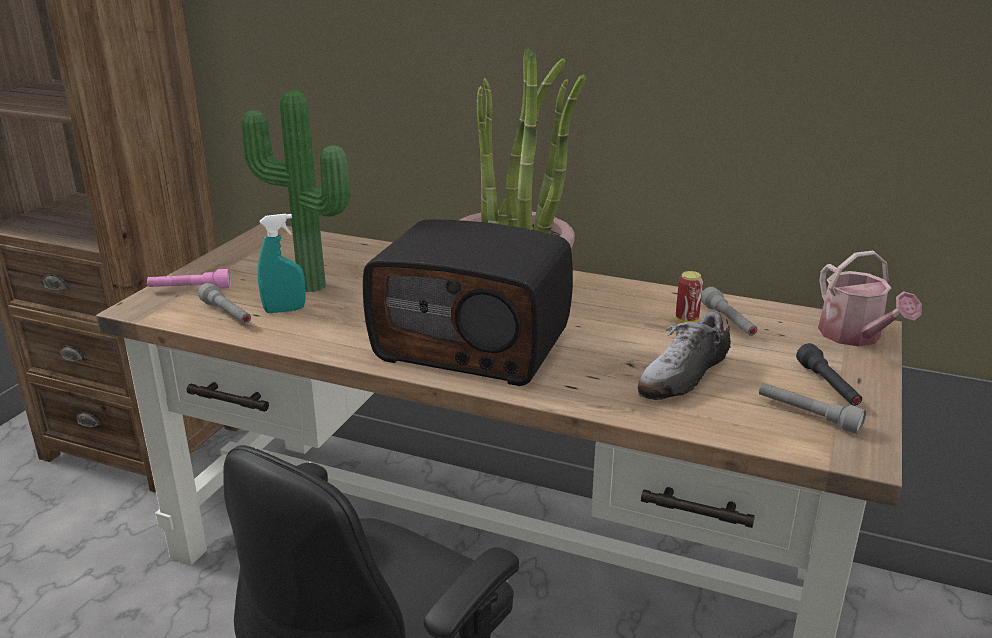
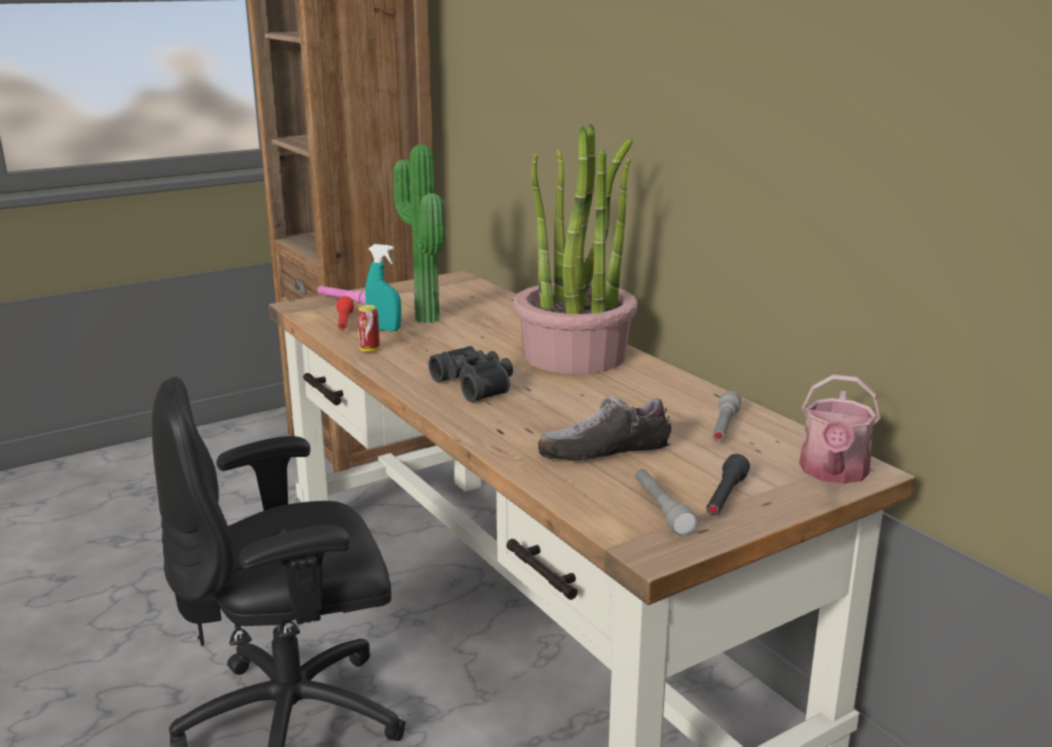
camera: 35 degrees right, 5 degrees down
(227, 314) = (344, 322): grey flashlight -> red flashlight
(474, 345) = (476, 384): radio -> black binoculars
(686, 320) = (685, 416): can -> can (369, 350)

